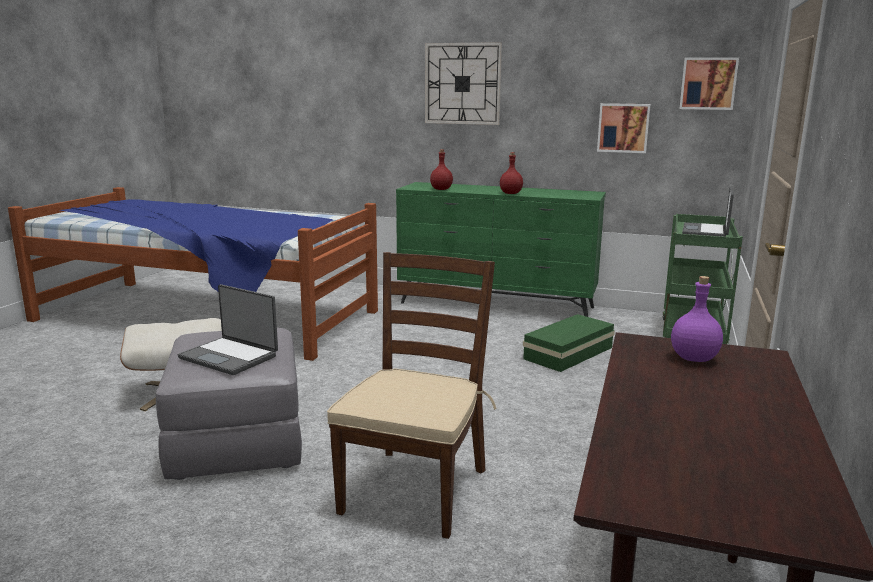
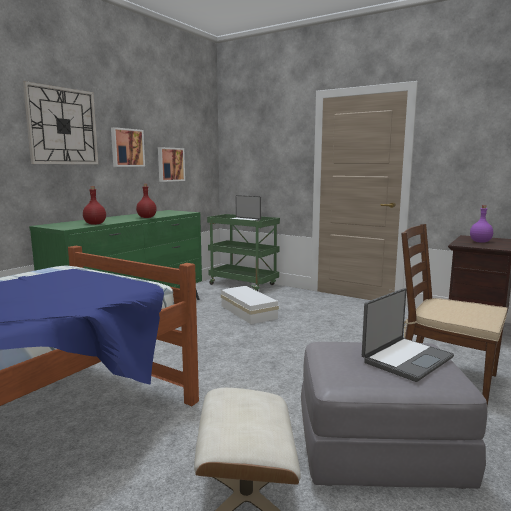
camera: 75 degrees left, 5 degrees down
(570, 353) = (248, 311): green storage box -> white storage box
(708, 83) = (203, 136): picture -> picture (127, 147)

